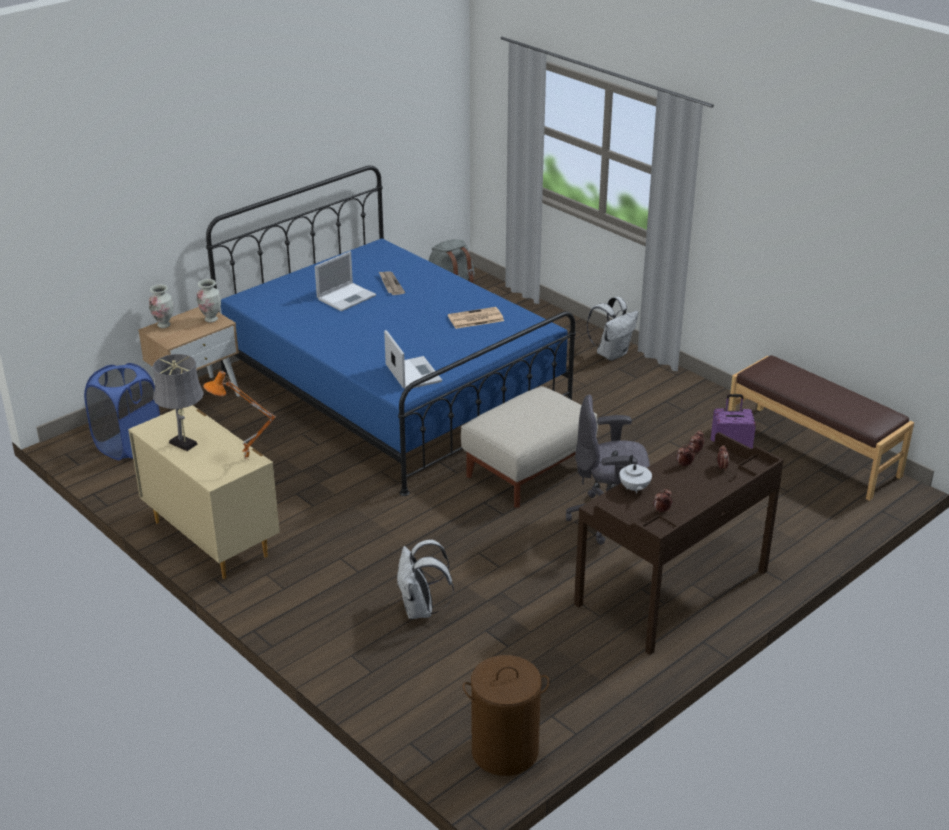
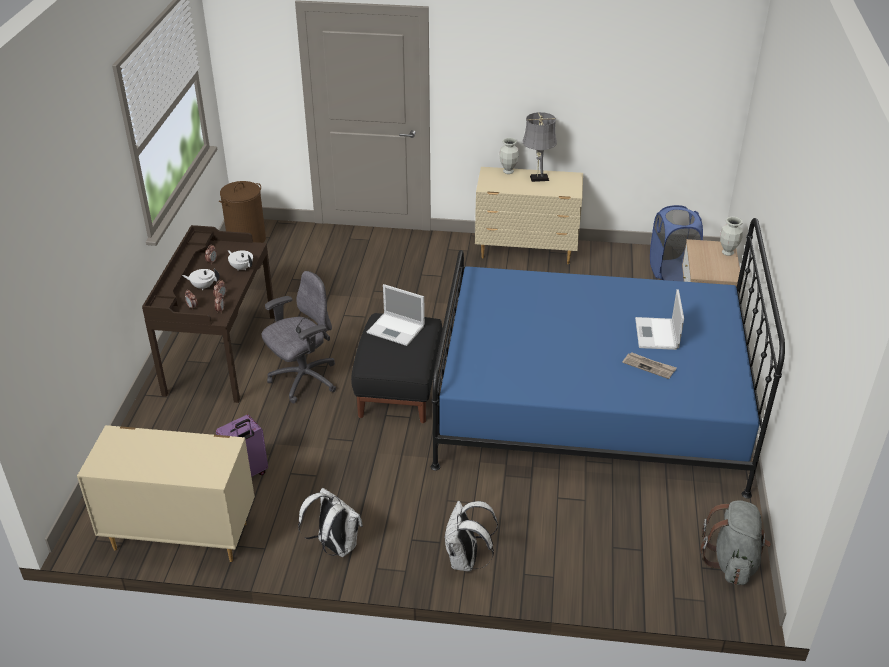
camera: 140 degrees right, 5 degrees up
(211, 319) = (710, 272): vase -> vase (508, 171)
(246, 460) = (491, 186): orange table lamp -> none
(412, 373) = (498, 293): laptop -> laptop (397, 329)
(421, 610) = (360, 273): white backpack -> white backpack (335, 546)
(475, 319) = (527, 366): newspaper -> none
(530, 470) = (398, 388): beige ottoman -> black ottoman
(694, 485) = (203, 286): none -> white teapot
(812, 451) = (180, 535): brown bench -> beige dresser

